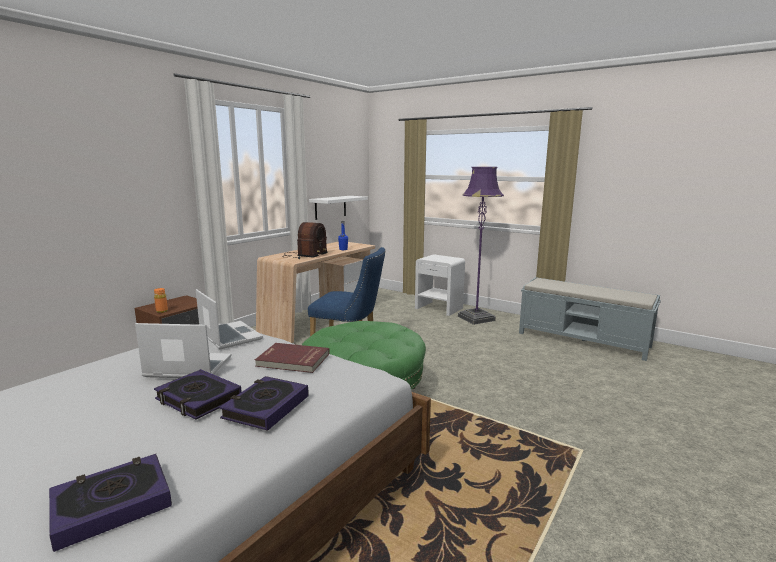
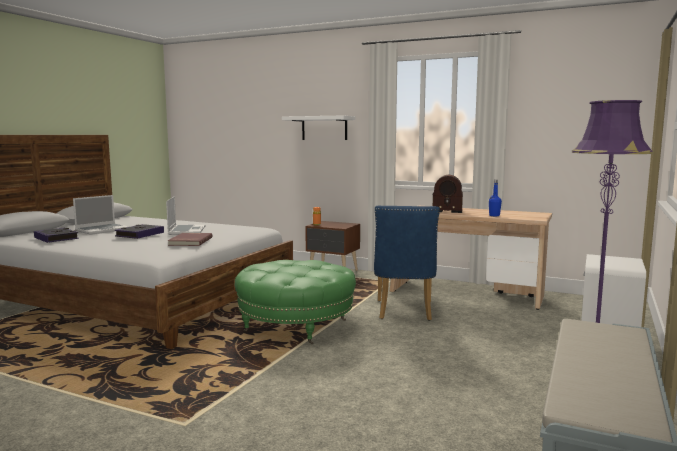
camera: 80 degrees right, 5 degrees down
(229, 336) = (238, 230): laptop -> laptop (102, 230)
(266, 407) = (121, 242): book -> none
(330, 207) = (561, 168): white shelf -> white shelf (324, 128)

